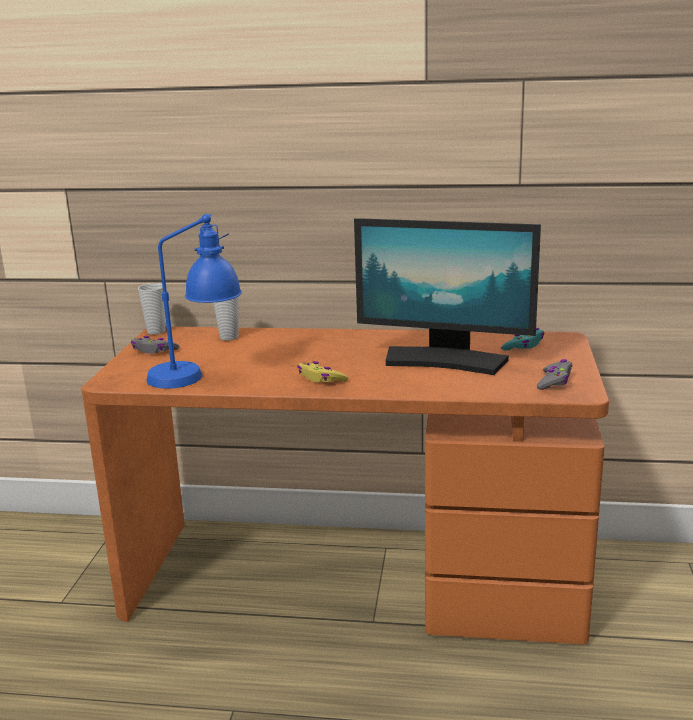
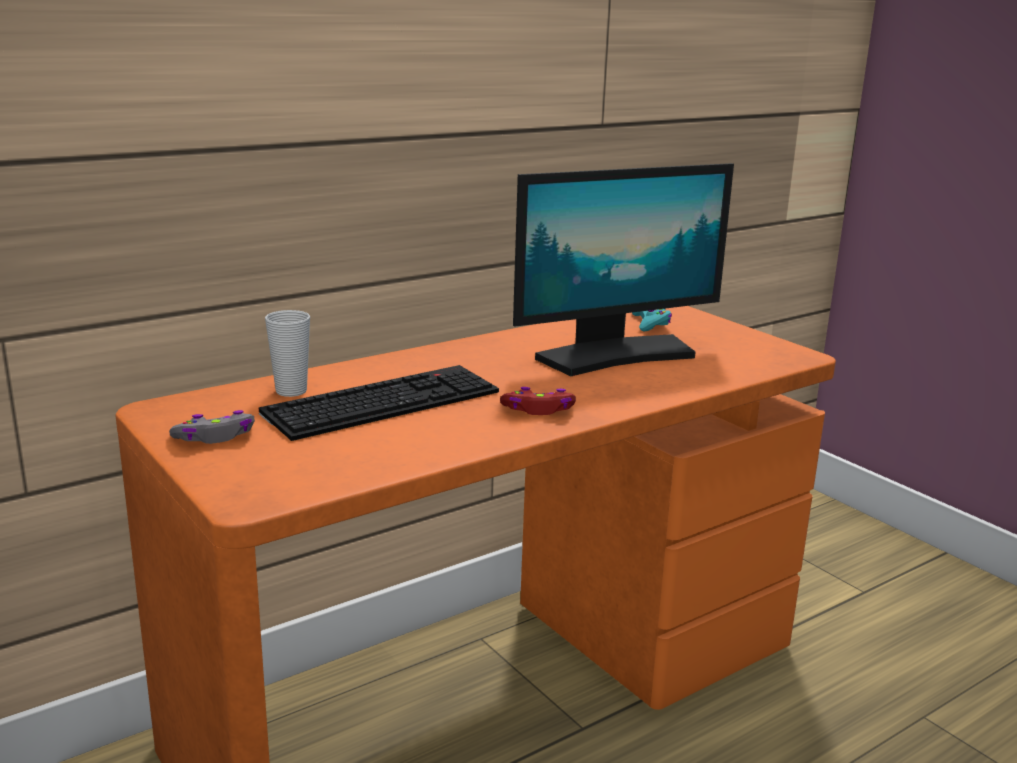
camera: 45 degrees left, 0 degrees up
(156, 331) = (150, 410): cup -> none
(198, 378) = (378, 454): blue table lamp -> none
(258, 353) = (383, 401): none -> keyboard
(321, 379) = (538, 410): yellow game controller -> red game controller
(554, 381) = (757, 350): grey game controller -> none

